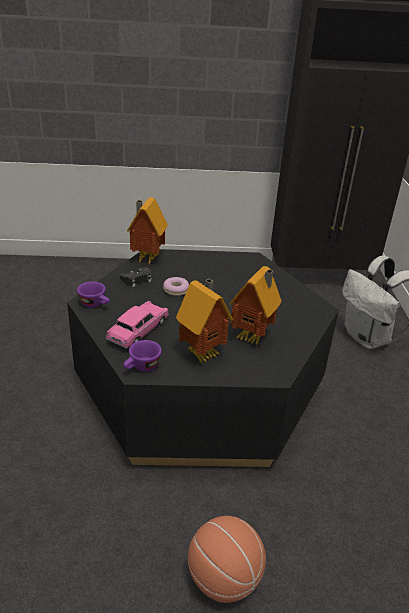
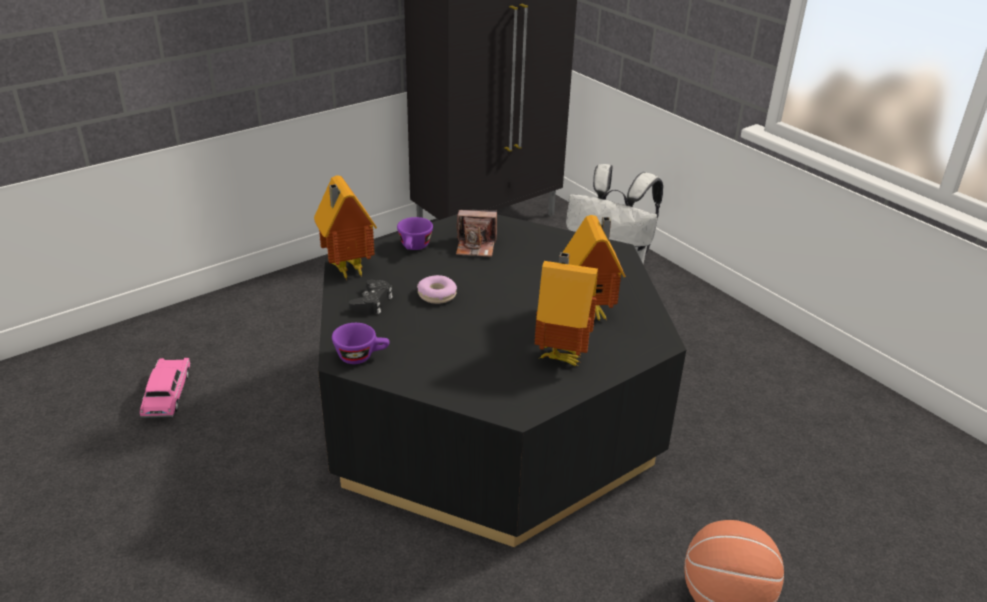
camera: 35 degrees left, 0 degrees up
(138, 332) = (460, 365): pink toy car -> pink toy car (168, 396)
(141, 368) = (518, 404): purple cup -> purple cup (414, 248)
(233, 273) = (476, 246): none -> camera

